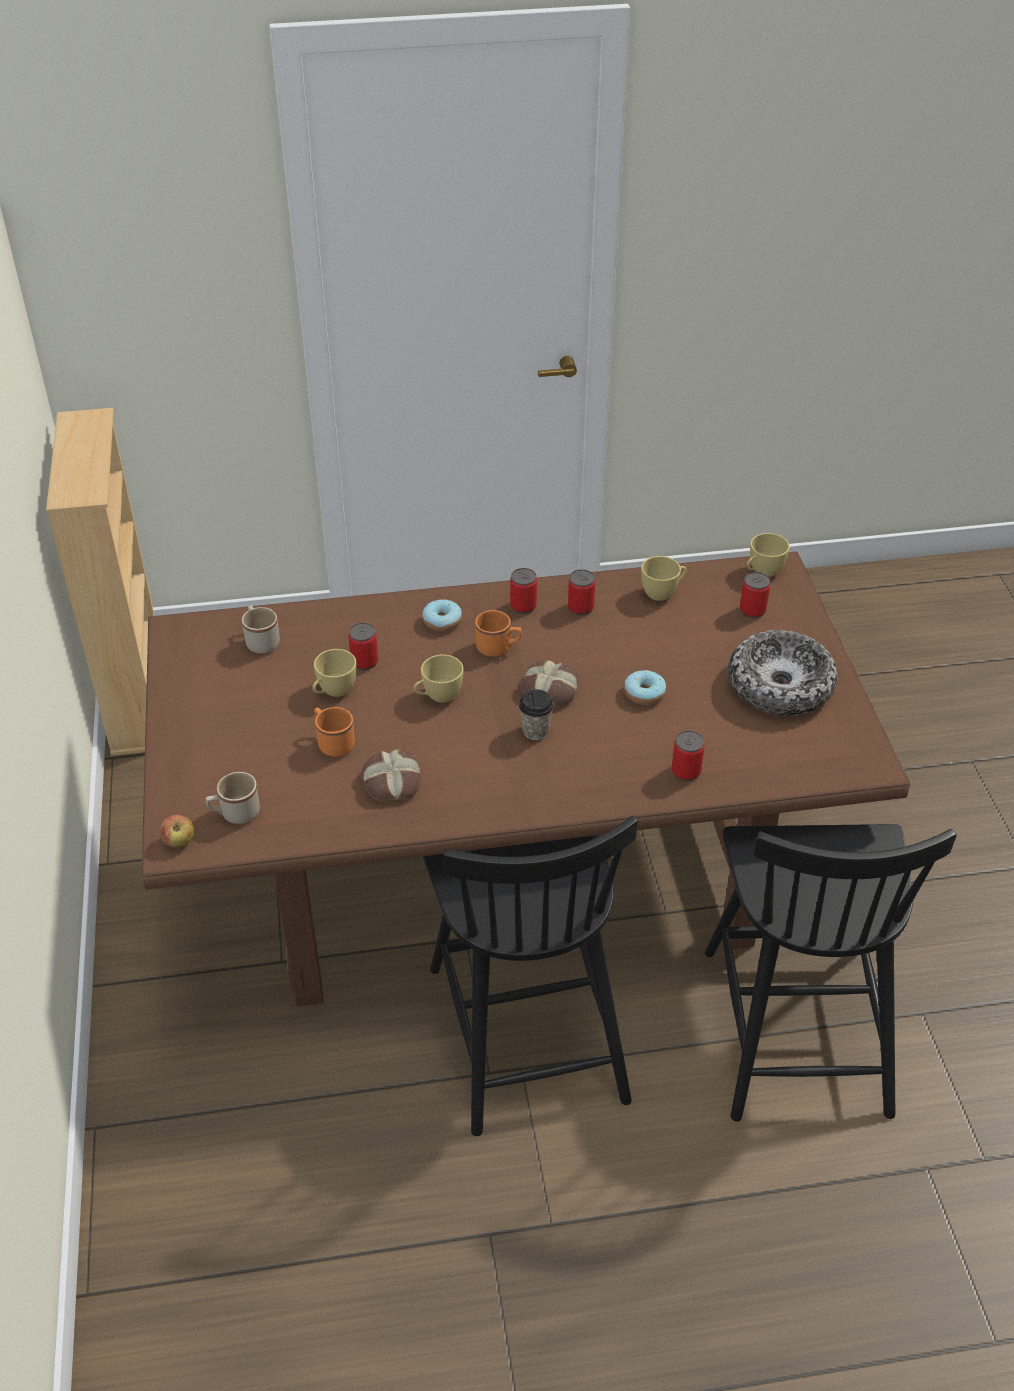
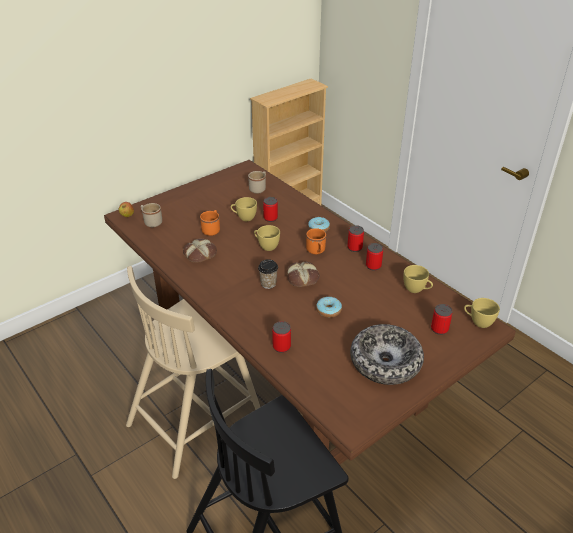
camera: 60 degrees right, 5 degrees down
(526, 1029) = (197, 418): black chair -> beige chair

